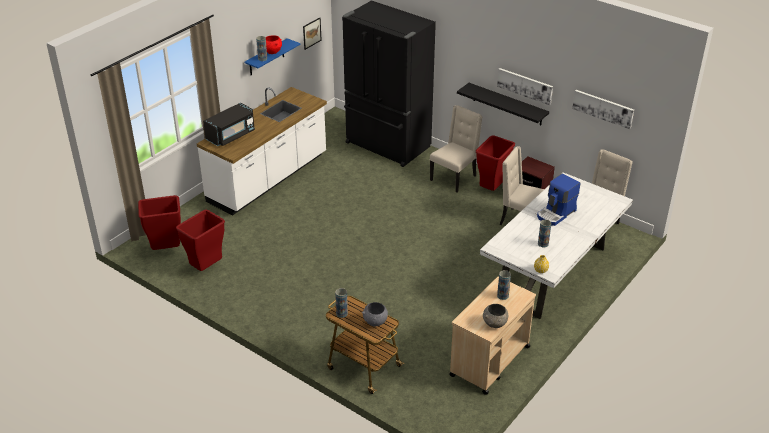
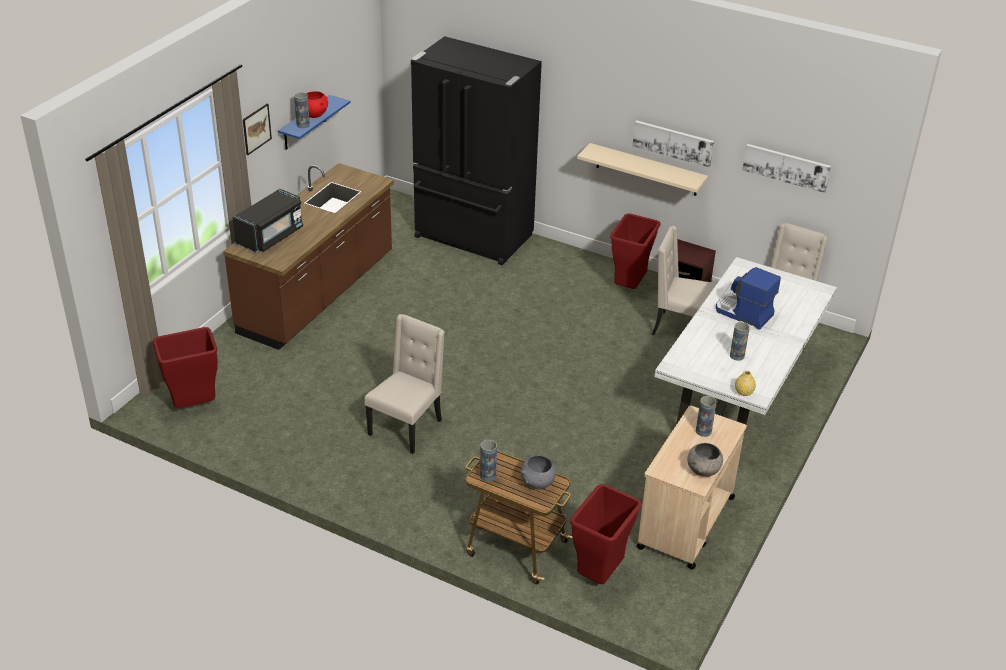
camera: 10 degrees left, 0 degrees up
(206, 268) = (259, 428): red trash can -> red trash can (600, 576)
(268, 178) = (318, 294): white counter -> brown counter
(311, 33) = (359, 86): picture -> picture (256, 129)
(454, 178) = (575, 275): beige chair -> beige chair (407, 427)
(507, 104) = (646, 170): black shelf -> beige shelf
(556, 214) = (743, 313): coffee machine -> coffee machine turned 90 degrees clockwise

